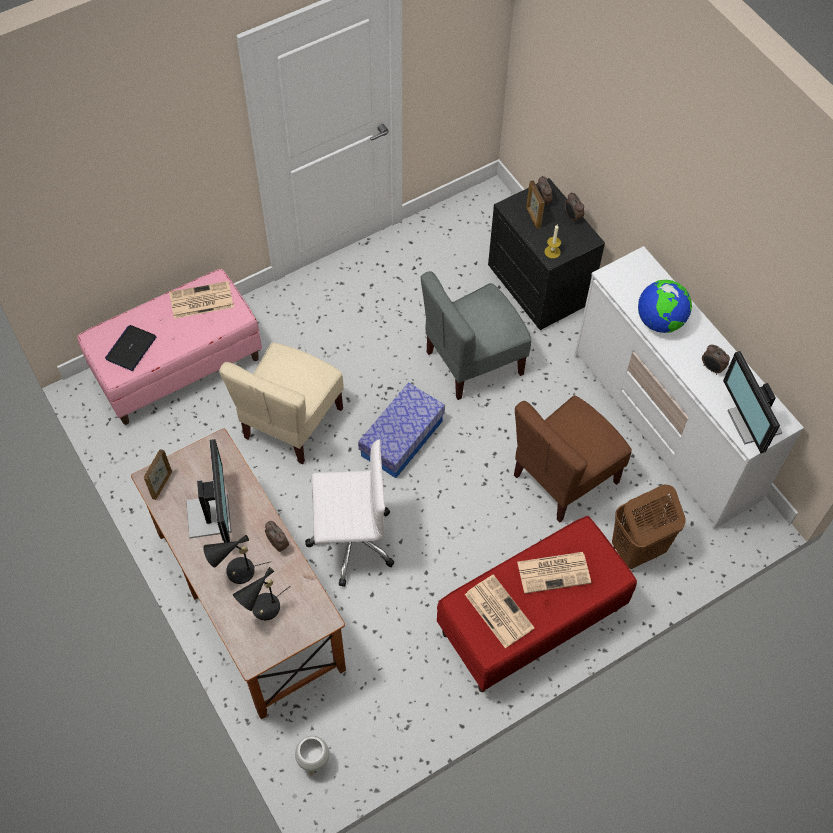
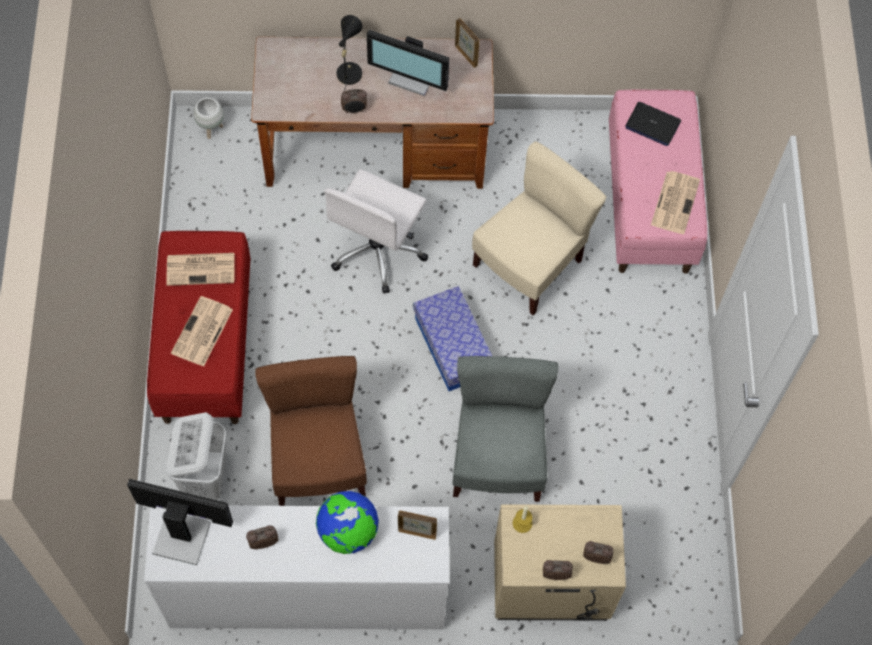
camera: 120 degrees right, 5 degrees up
(131, 348) = (652, 124): laptop -> laptop turned 150 degrees clockwise
(263, 610) = (304, 73): black table lamp -> none
(291, 423) = (529, 264): beige chair -> beige chair turned 75 degrees clockwise
(533, 217) = (579, 533): picture frame -> picture frame (417, 532)
(540, 286) = (551, 584): black nightstand -> beige nightstand
(637, 549) = (205, 477): brown laundry basket -> white laundry basket

